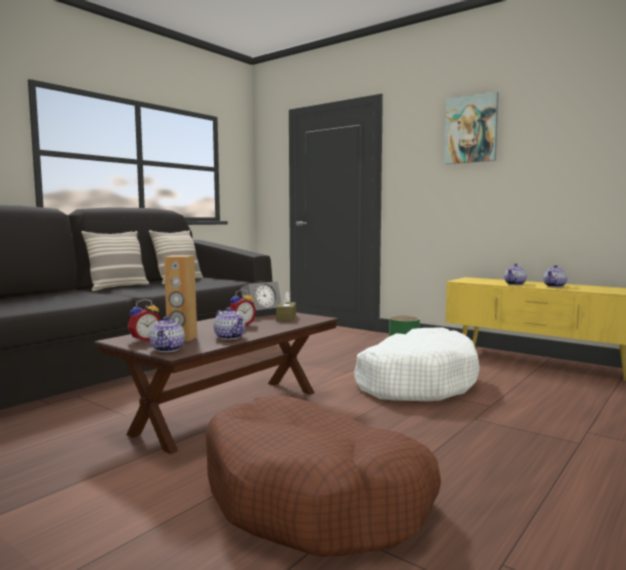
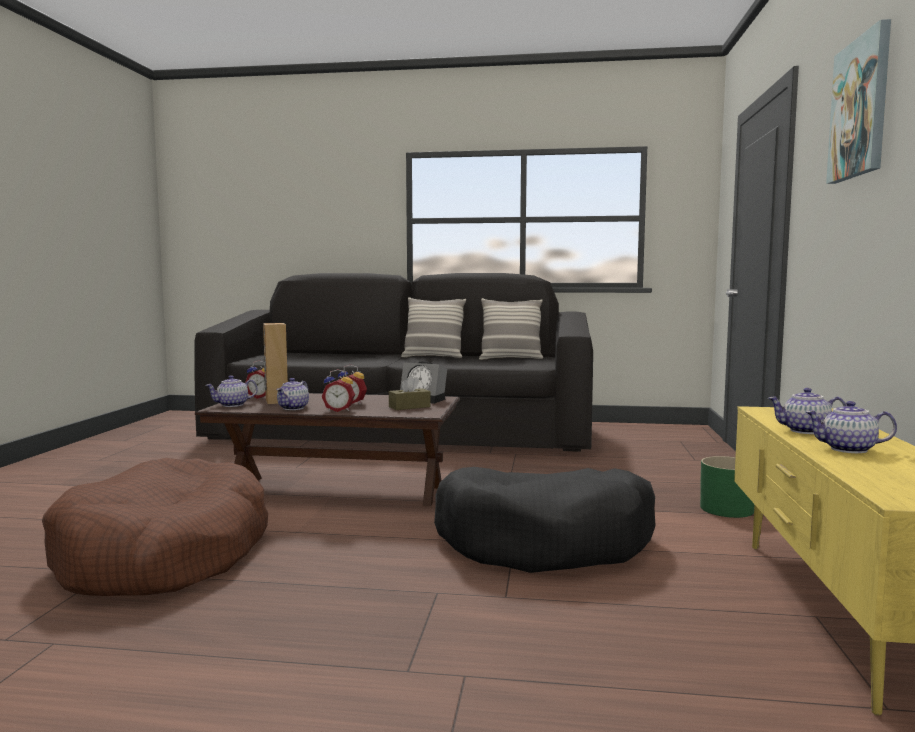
camera: 60 degrees right, 0 degrees up
(265, 330) = (339, 410): none -> alarm clock
(415, 382) = (545, 542): white dog bed -> black dog bed

